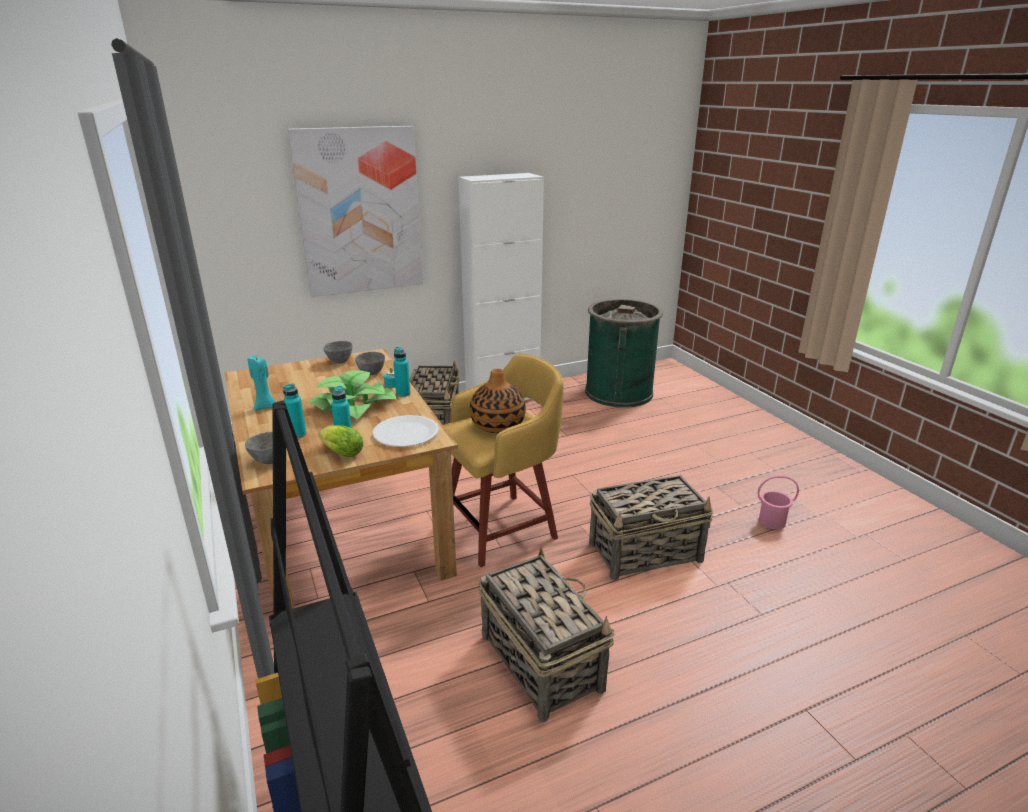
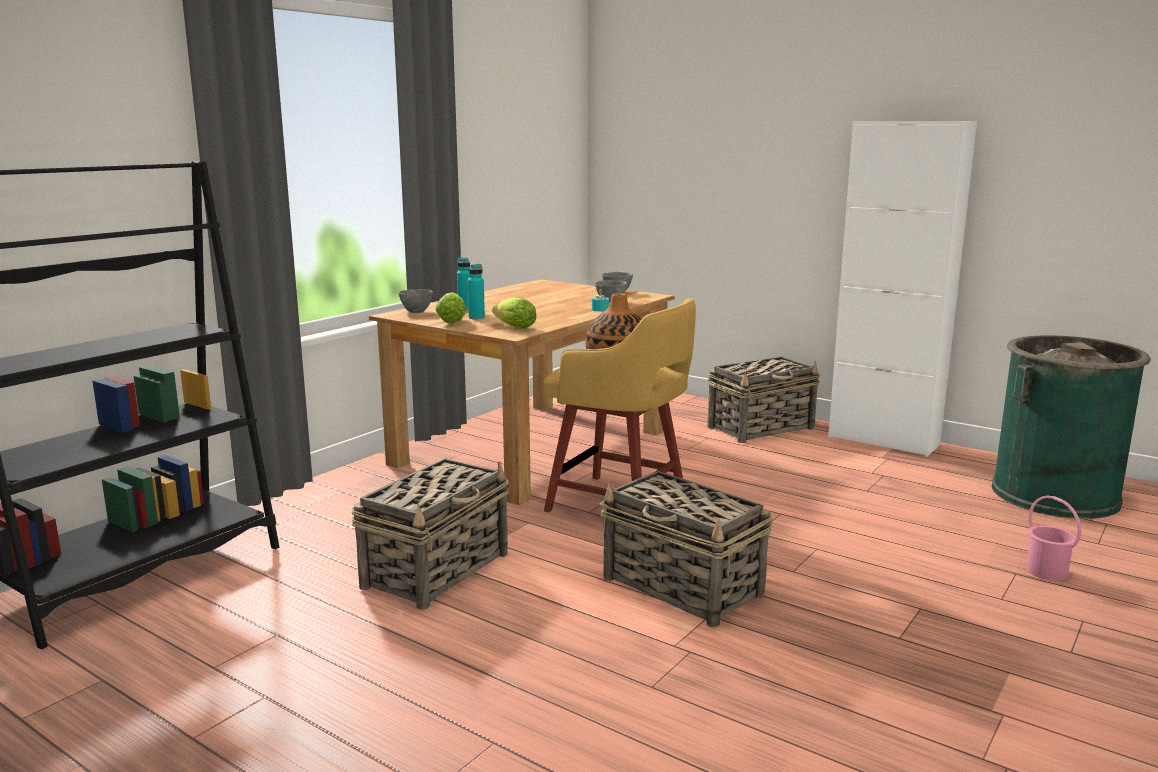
camera: 60 degrees right, 10 degrees down
(266, 407) = (497, 296): turquoise candle -> none
(353, 406) = (537, 309): potted plant -> none
(359, 212) = (750, 156): picture -> none
(403, 394) = (587, 314): turquoise bottle -> none
(406, 433) = (513, 327): white plate -> lettuce
(771, 521) = (896, 667): pink bucket -> pink bucket (1047, 571)

